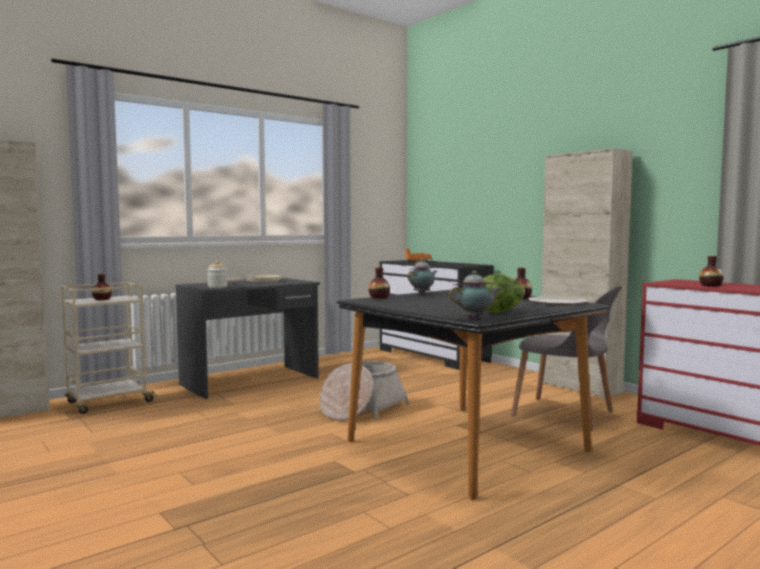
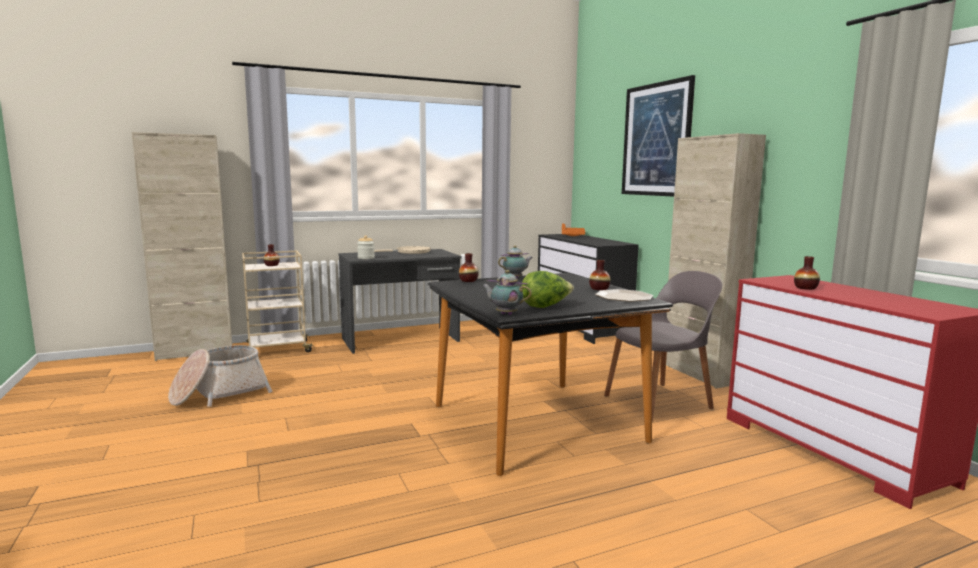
camera: 15 degrees right, 5 degrees up
(361, 409) = (473, 376): basket -> basket (219, 394)
(475, 319) = (505, 314): teapot -> teapot turned 150 degrees counterclockwise
(508, 160) = (656, 140): none -> picture
(565, 414) = (660, 401): grey chair -> grey chair turned 75 degrees counterclockwise

